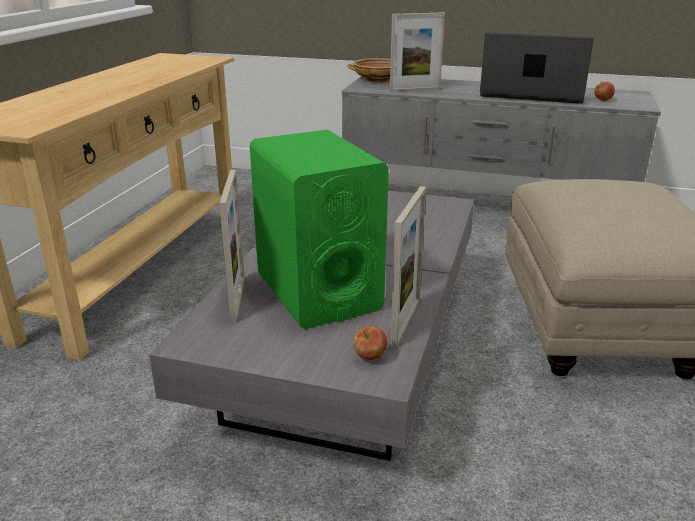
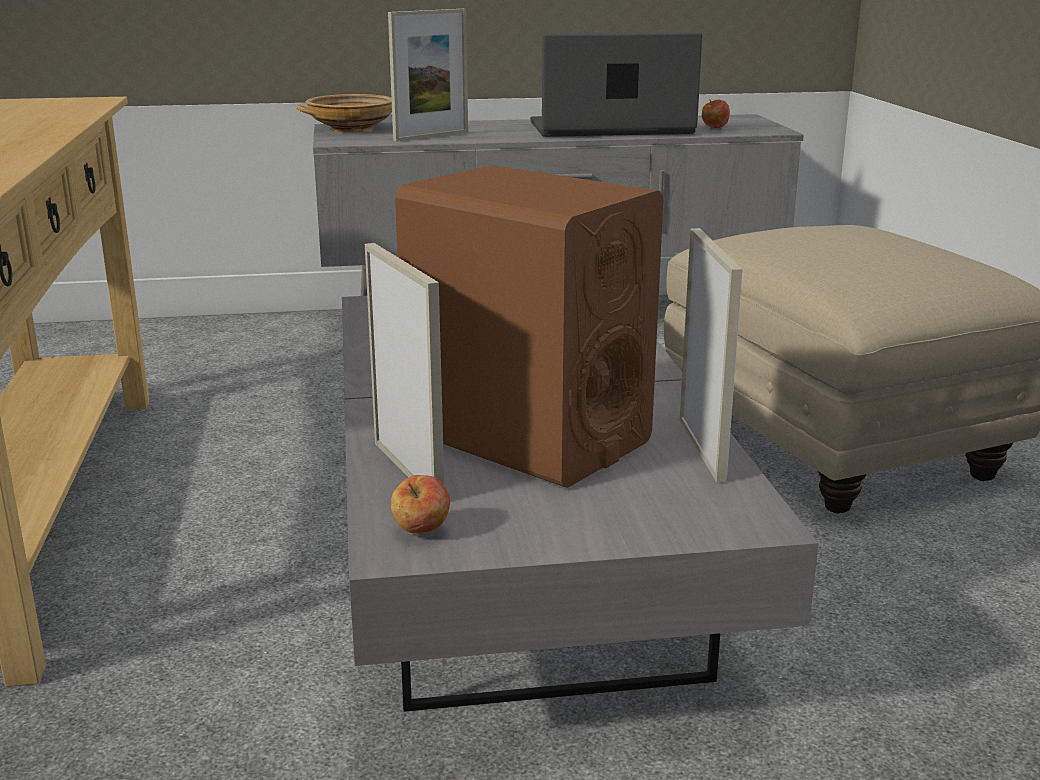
camera: 25 degrees left, 5 degrees down
(317, 291) = (526, 437): green speaker -> brown speaker
(370, 358) = (706, 503): apple -> apple (421, 531)

